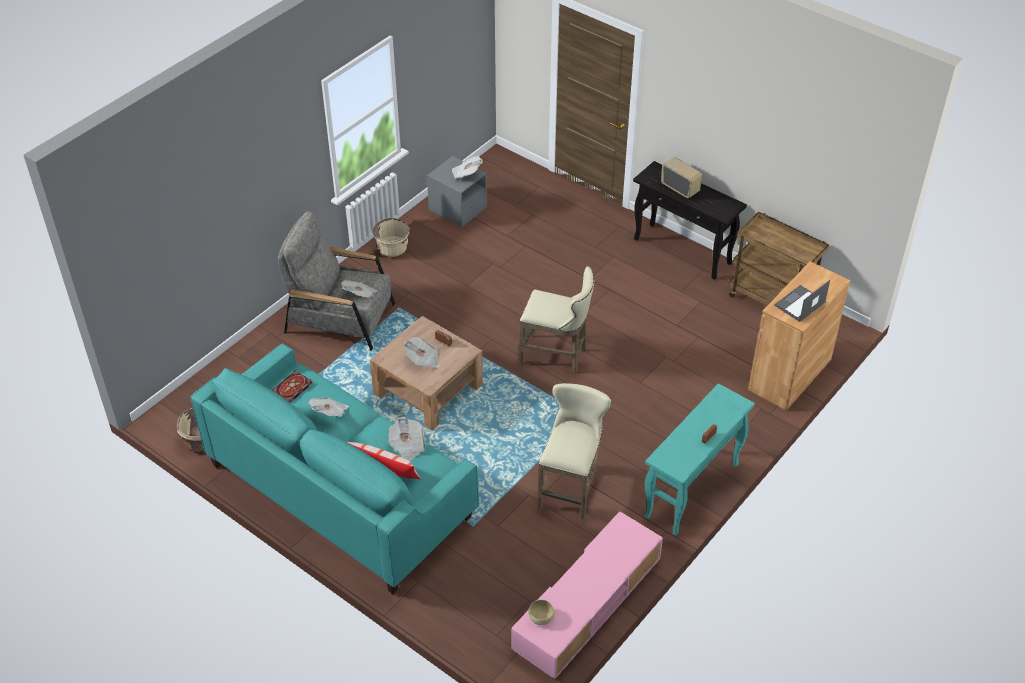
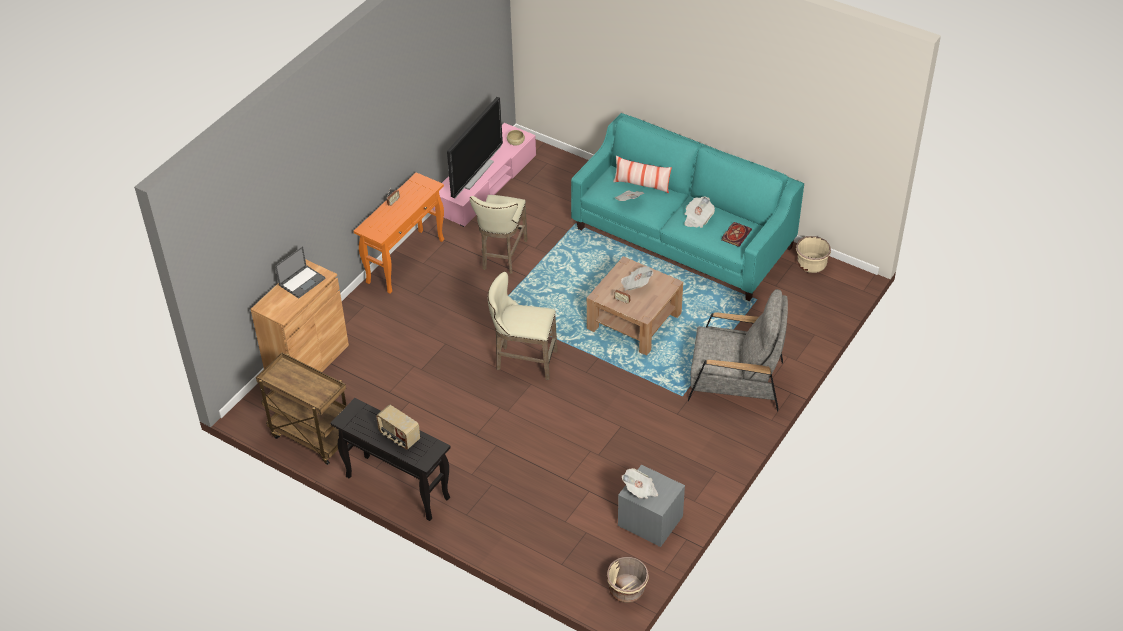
camera: 175 degrees right, 0 degrees up
(360, 295) = (711, 339): newspaper -> none
(392, 248) = (708, 463): beige planter -> beige planter (627, 590)
(602, 564) = (475, 173): none -> television
(692, 491) = (405, 261): turquoise console table -> orange console table

